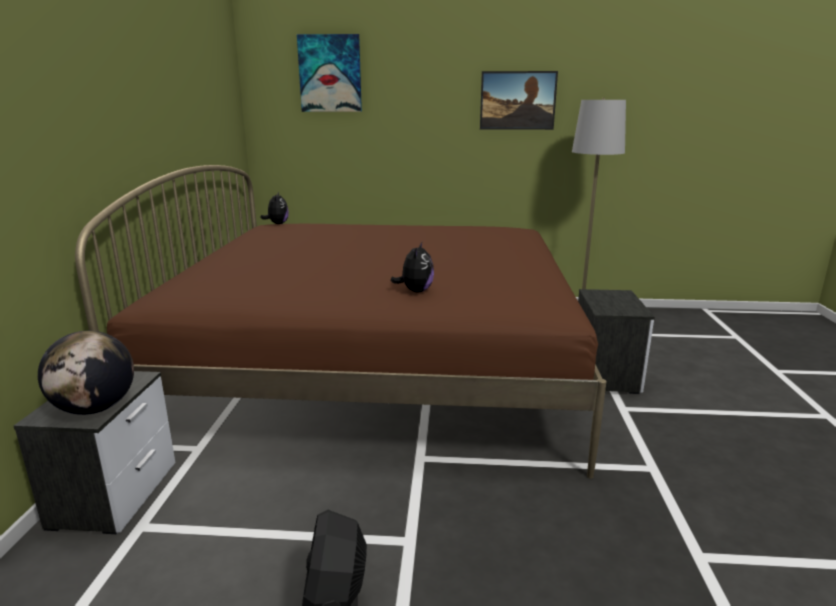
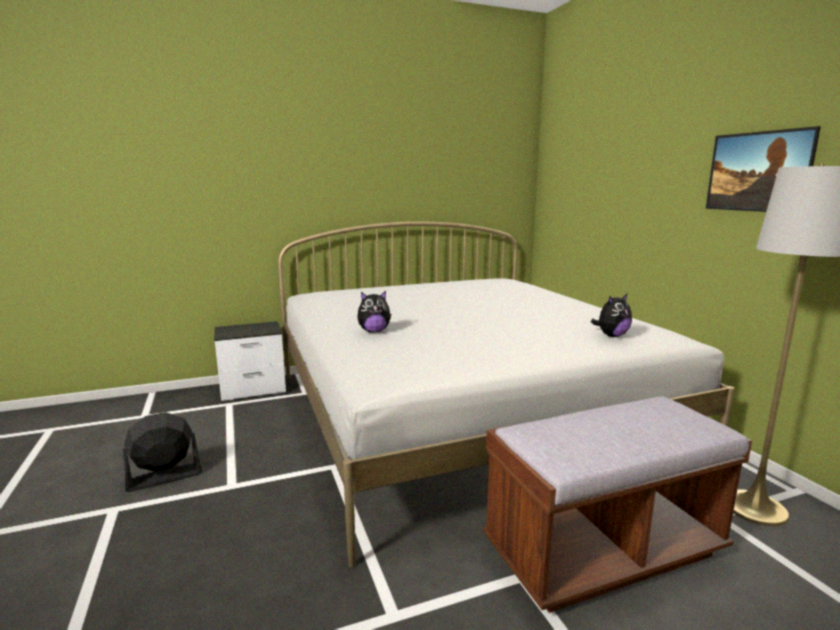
camera: 65 degrees right, 5 degrees down
(95, 408) = (234, 333): globe -> none
(277, 224) = (508, 279): plush toy -> plush toy (611, 335)
(330, 73) = (588, 149): picture -> none
(378, 367) = (462, 414): brown bed -> white bed
(605, 374) = (603, 551): nightstand -> brown bench

